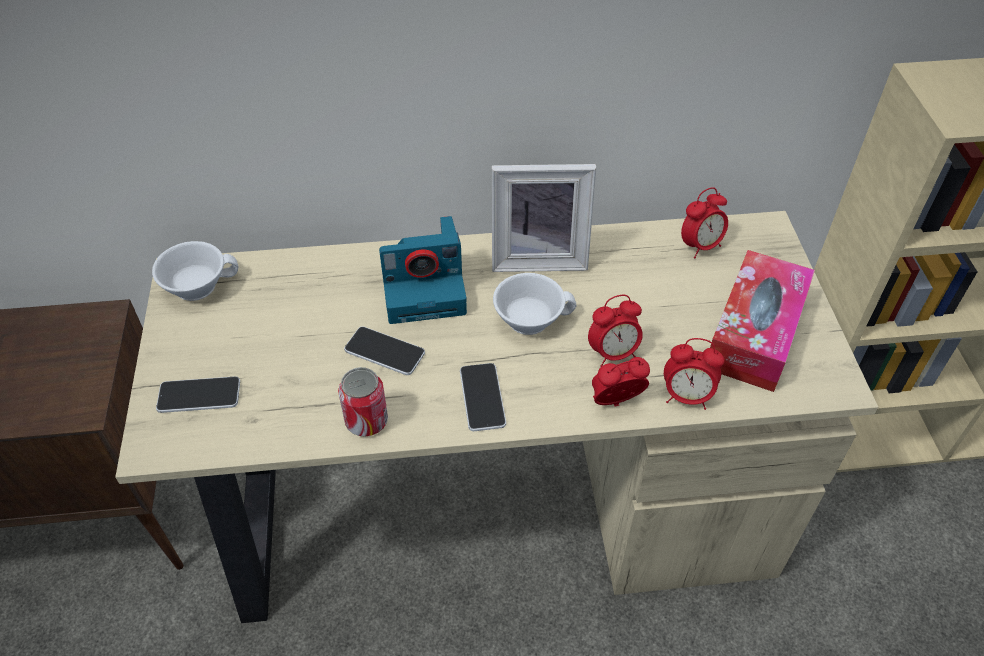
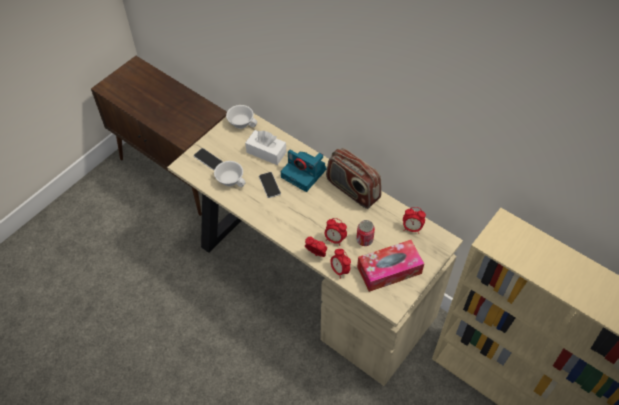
camera: 45 degrees right, 5 degrees up
(309, 302) = (266, 152): none -> white tissue box
(366, 421) = (242, 202): can -> can (364, 240)
(482, 398) = (280, 221): phone -> none
(530, 317) = (324, 208): white cup -> white cup (231, 179)
(538, 256) = (352, 190): picture frame -> radio

